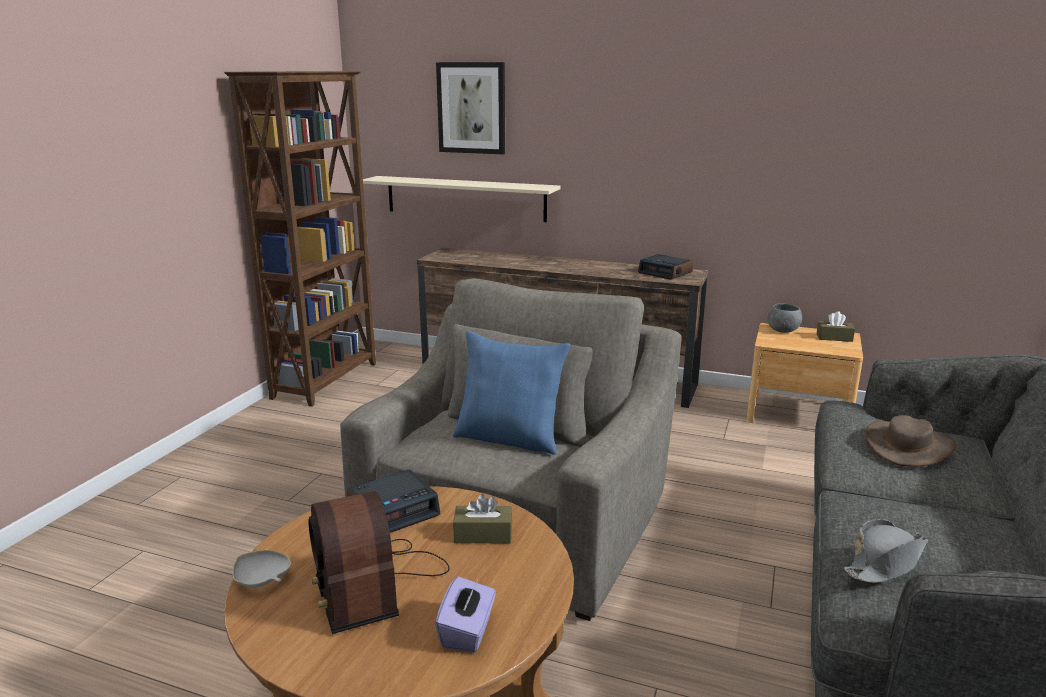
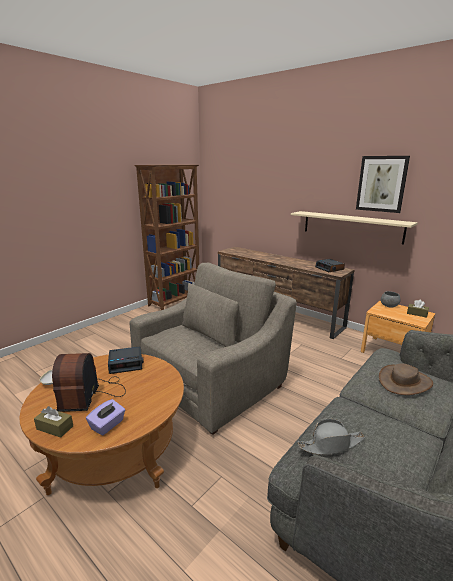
camera: 20 degrees right, 0 degrees up
(465, 198) = (245, 224): beige shelf -> beige shelf (351, 226)
(472, 108) = (249, 182): picture -> picture (381, 184)
(483, 534) = (152, 382): brown tissue box -> brown tissue box (55, 427)
(510, 438) = (198, 339): blue pillow -> none

